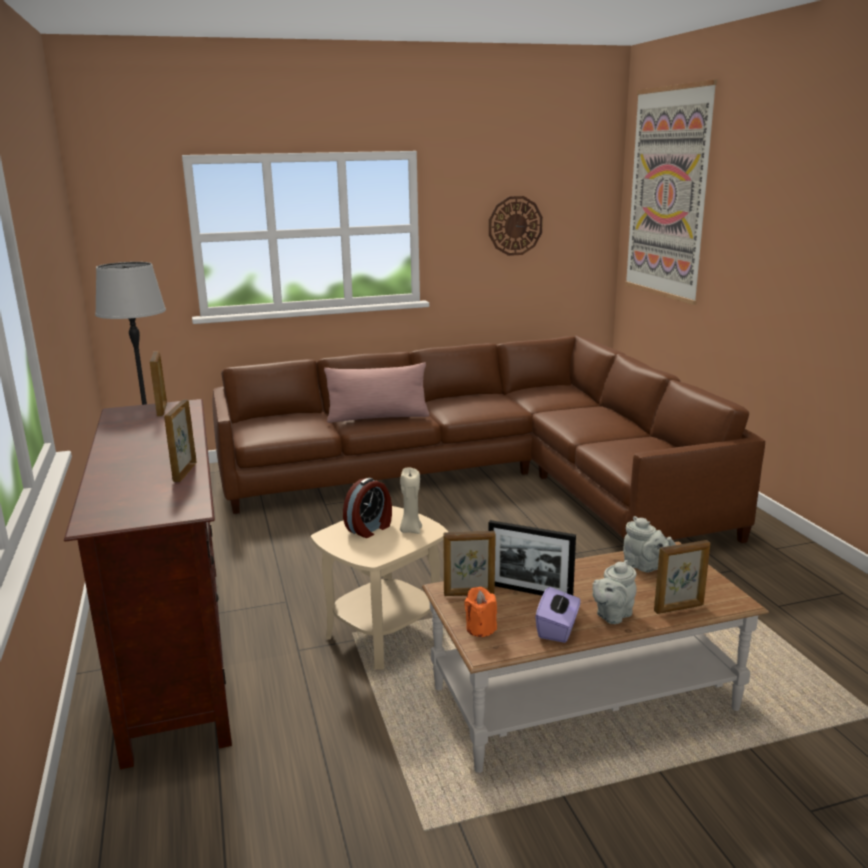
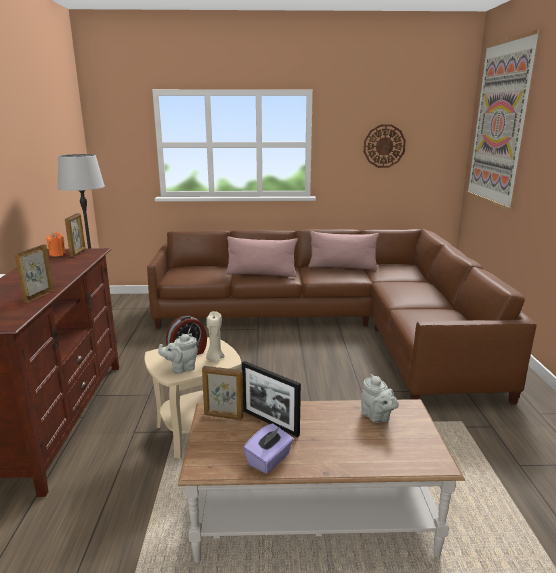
camera: 15 degrees right, 0 degrees up
(480, 628) = (210, 447): orange candle -> orange candle (57, 254)
(482, 397) = (342, 267): none -> pink pillow
(612, 615) = (321, 456): grey teapot -> grey teapot (181, 368)
(679, 608) = (383, 461): picture frame -> none

